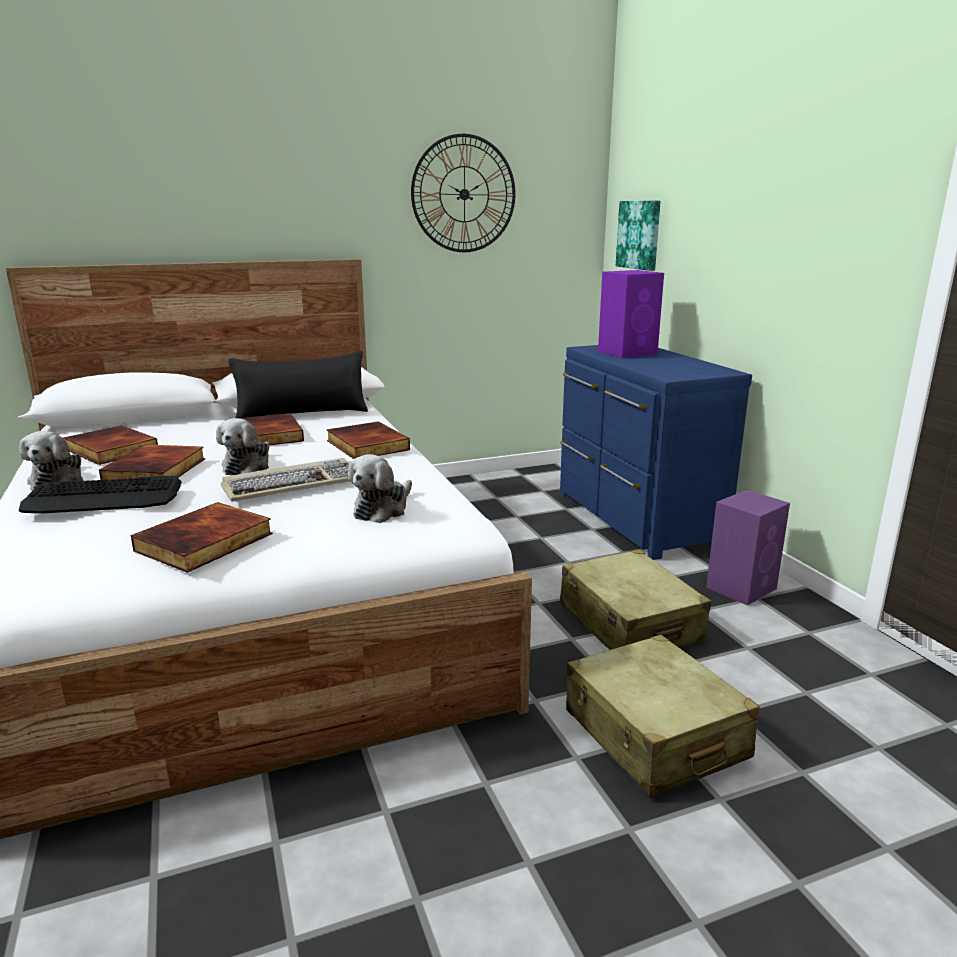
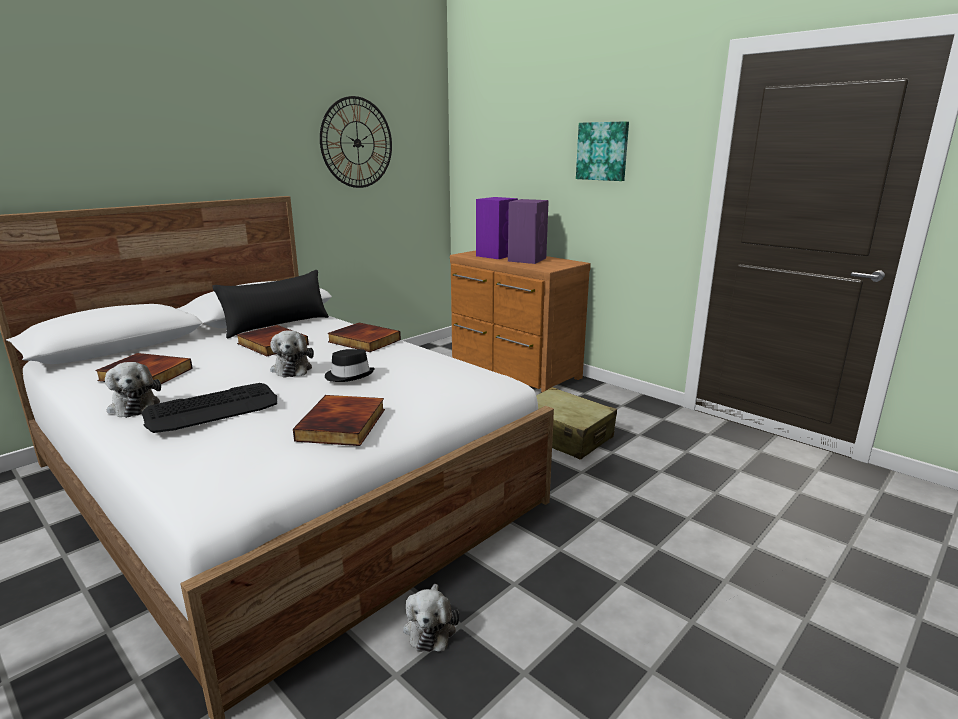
camera: 25 degrees left, 0 degrees up
(157, 470) = (221, 383): book -> none
(294, 484) = (349, 375): keyboard -> black hat
(382, 509) = (436, 381): plush toy -> plush toy (430, 627)
(634, 519) = (513, 371): blue dresser -> brown dresser
(640, 235) = (483, 171): picture -> picture (603, 151)
(654, 735) = (629, 494): beige suitcase -> none
(742, 587) = (609, 401): purple speaker -> purple speaker (527, 259)

